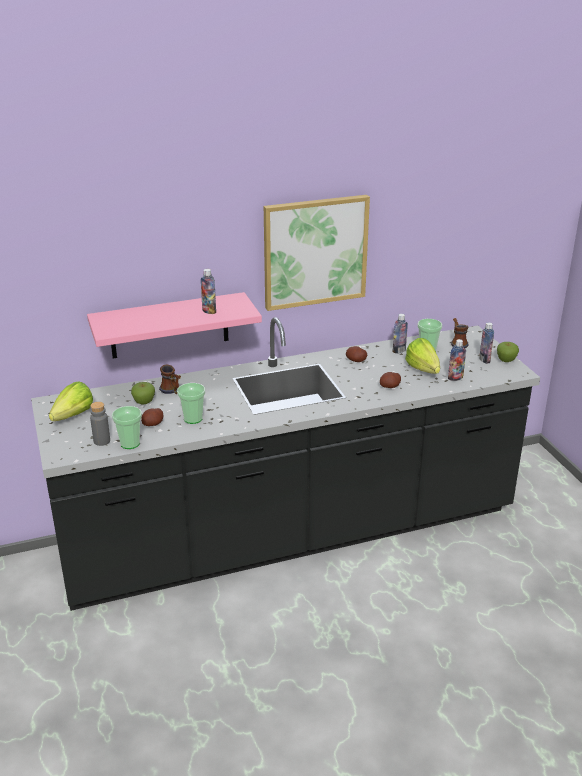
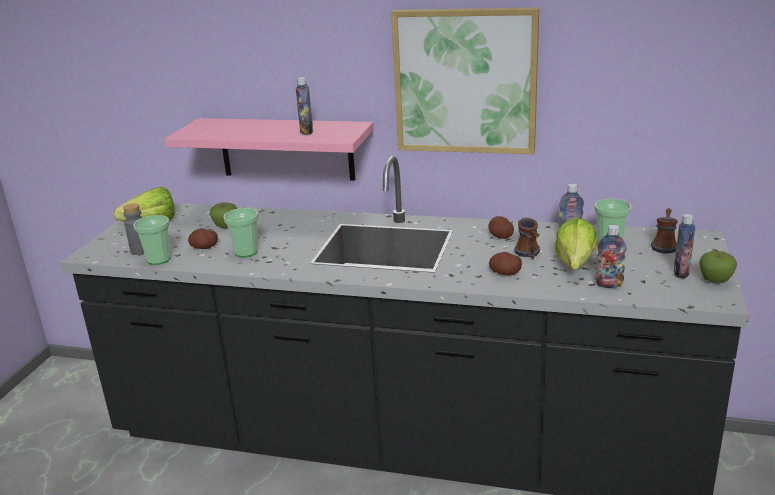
camera: 35 degrees right, 5 degrees down
(172, 391) = (265, 222): mug -> mug (529, 255)

